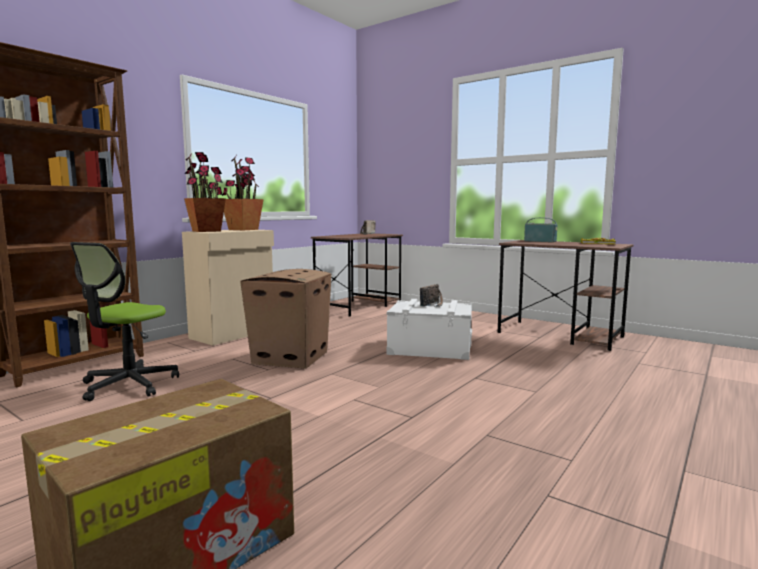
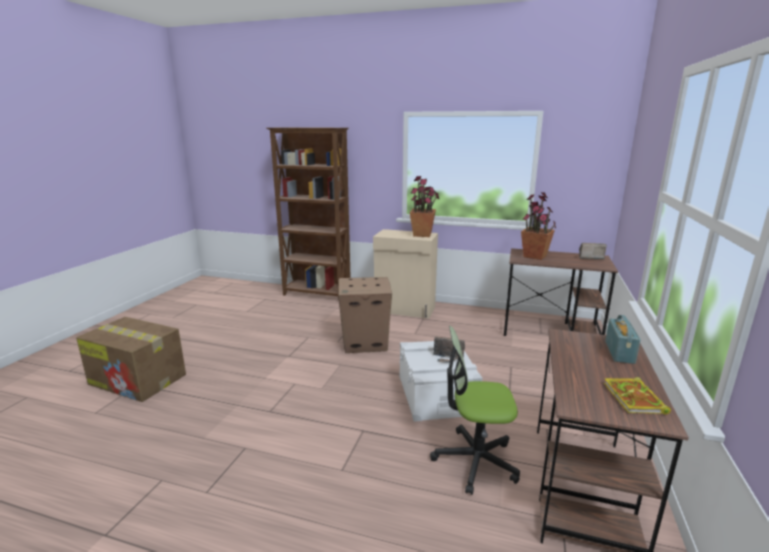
camera: 70 degrees right, 10 degrees up
(128, 385) = (295, 315): office chair -> office chair (475, 460)
(206, 231) = (390, 232): potted plant -> potted plant (535, 256)

